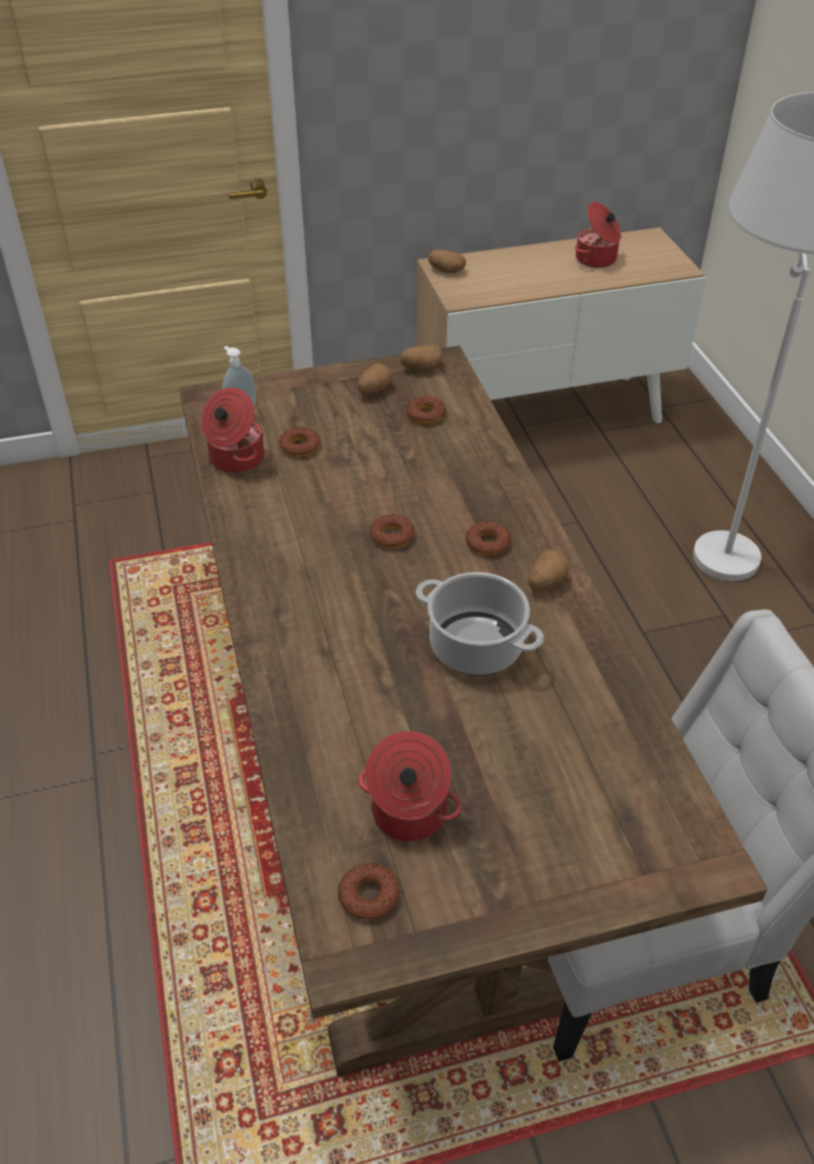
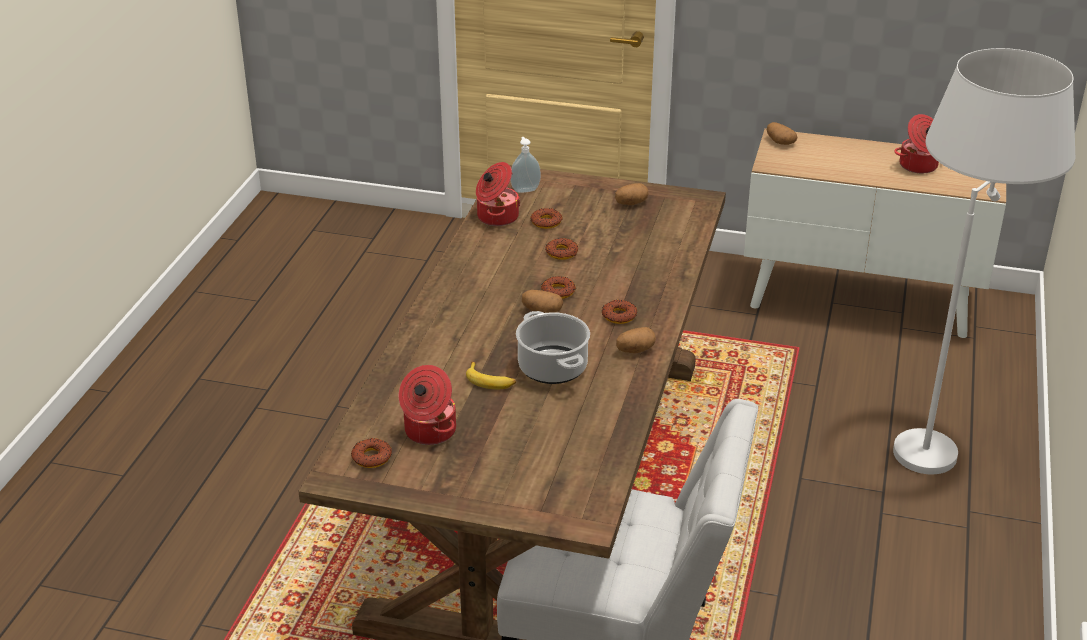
camera: 30 degrees right, 10 degrees down
(420, 699) = (490, 381): none -> banana
(421, 368) = (680, 199): potato -> potato (541, 311)
(426, 414) = (654, 228): donut -> donut (562, 253)

